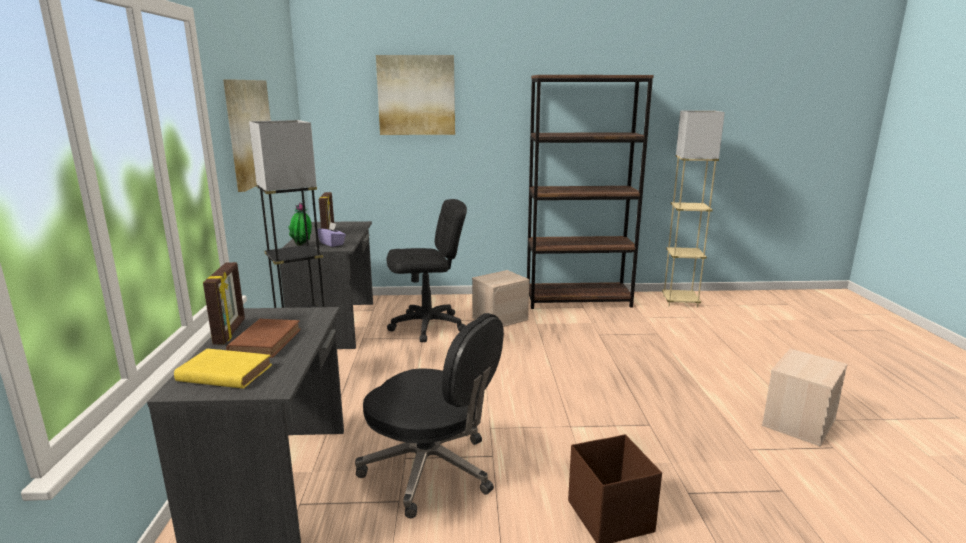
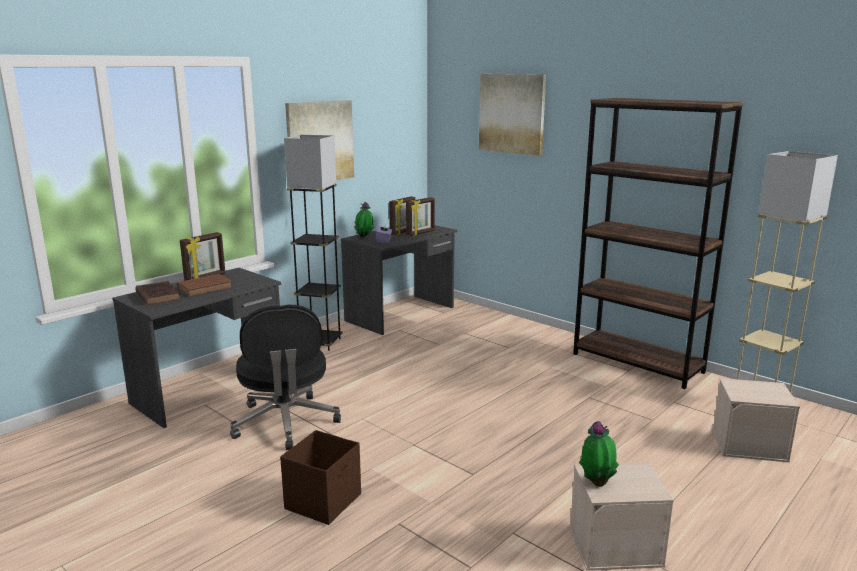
camera: 45 degrees right, 0 degrees up
(223, 373) = (157, 296): yellow book -> brown book
(348, 230) = (421, 233): none -> picture frame
(427, 326) = (459, 337): black office chair -> none
(500, 318) = (528, 352): beige storage box -> beige storage box (750, 445)
(806, 374) = (597, 483): none -> potted plant

